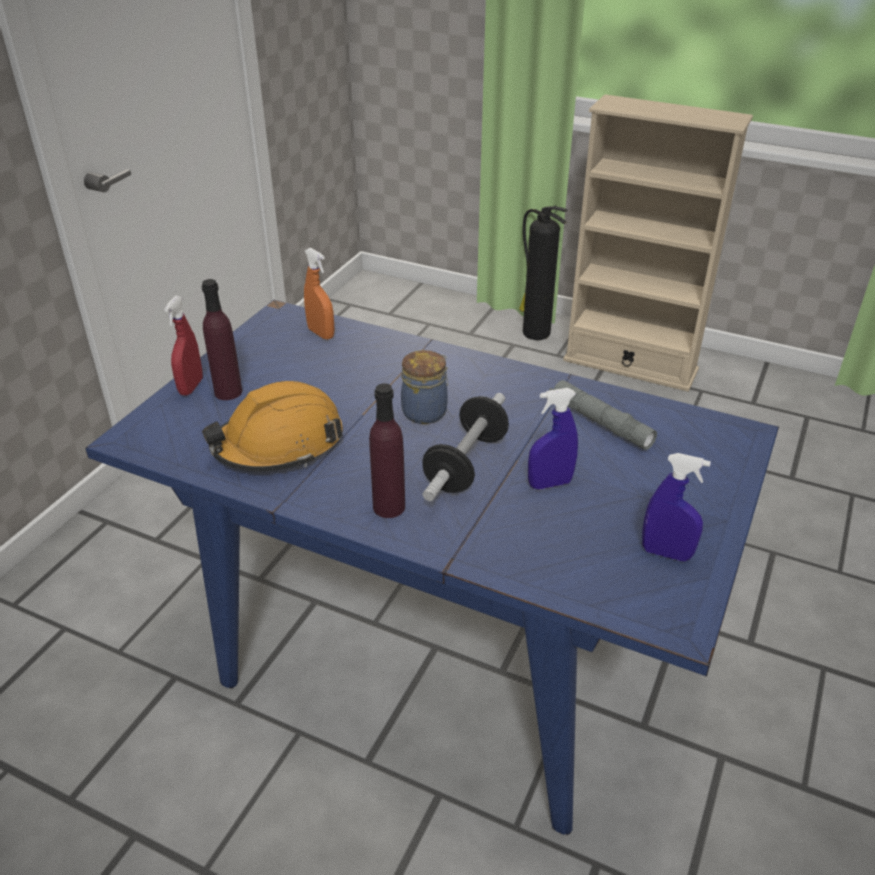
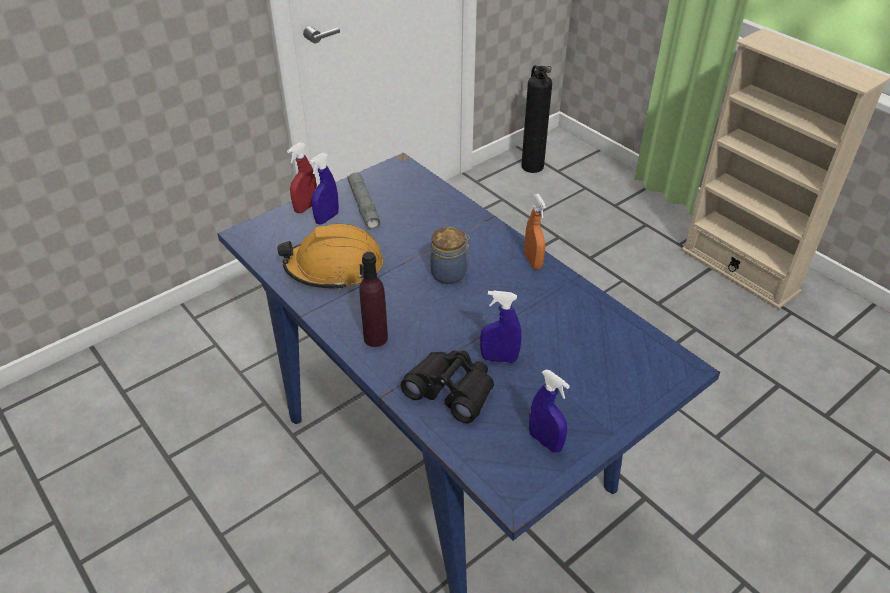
camera: 25 degrees right, 5 degrees up
(228, 392) = (327, 218): purple bottle -> blue spray bottle
(321, 333) = (418, 189): orange spray bottle -> orange spray bottle (533, 261)
(466, 464) = (450, 323): dumbbell -> none
(523, 535) = (451, 390): none -> black binoculars
(535, 332) = (671, 218): fire extinguisher -> fire extinguisher (532, 166)
(600, 422) = (573, 322): grey flashlight -> grey flashlight (364, 206)

